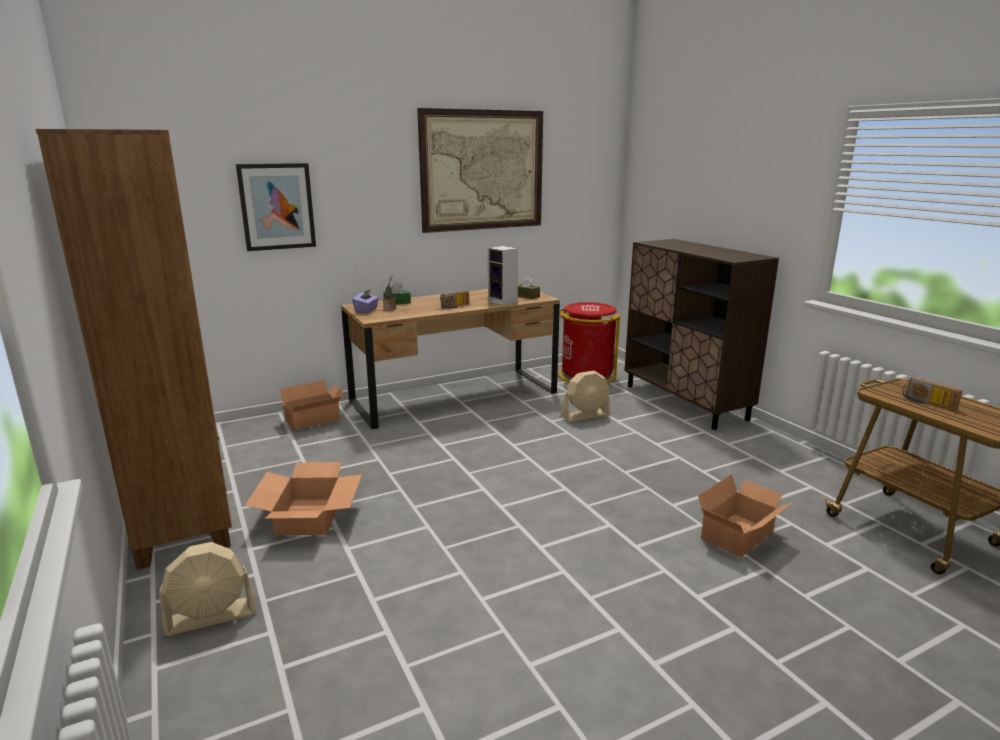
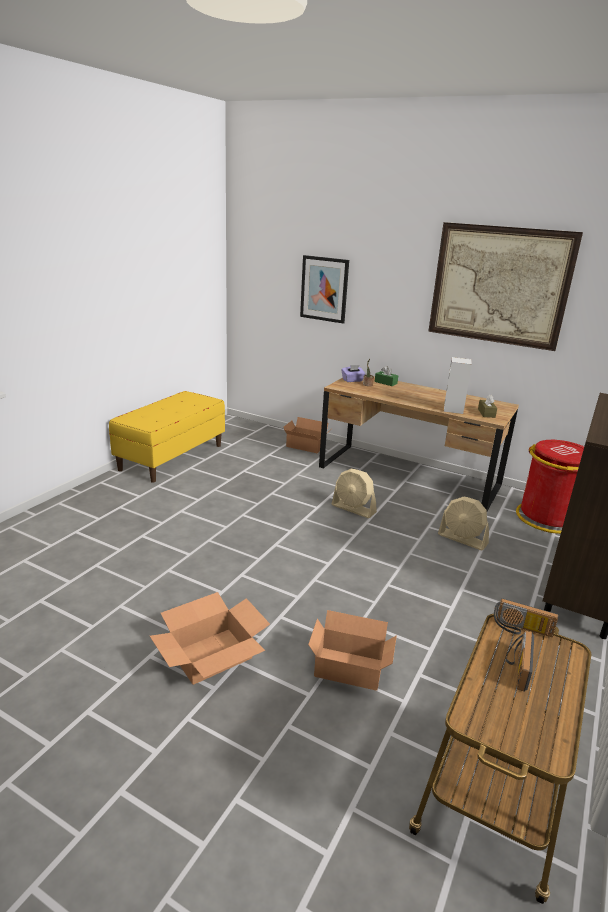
camera: 55 degrees right, 5 degrees up
(183, 514) = (171, 457): brown bookcase -> yellow bench
(211, 616) = (100, 499): beige fan -> beige fan (353, 509)
(309, 516) = (200, 488): cardboard box -> cardboard box (211, 655)
(455, 306) = (409, 399): radio -> radio (521, 629)

